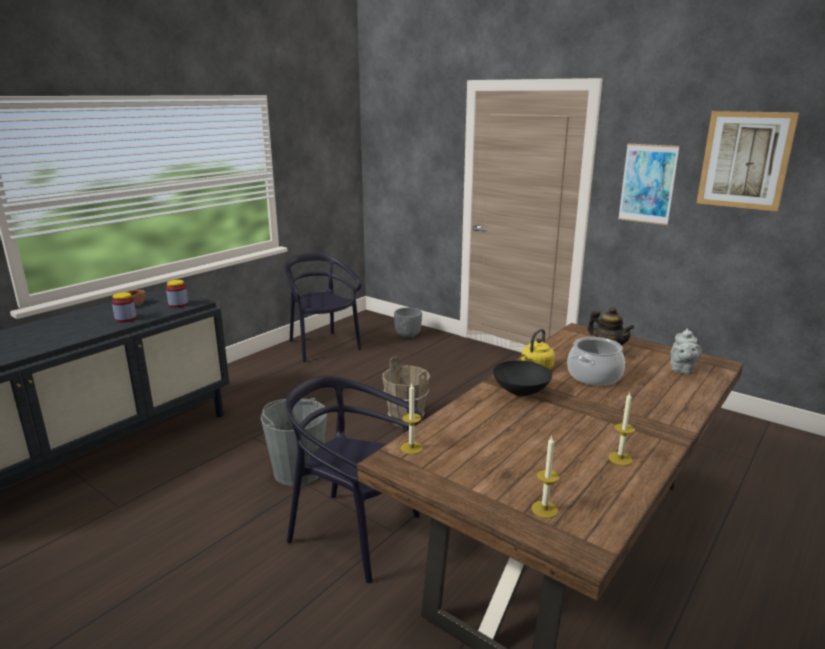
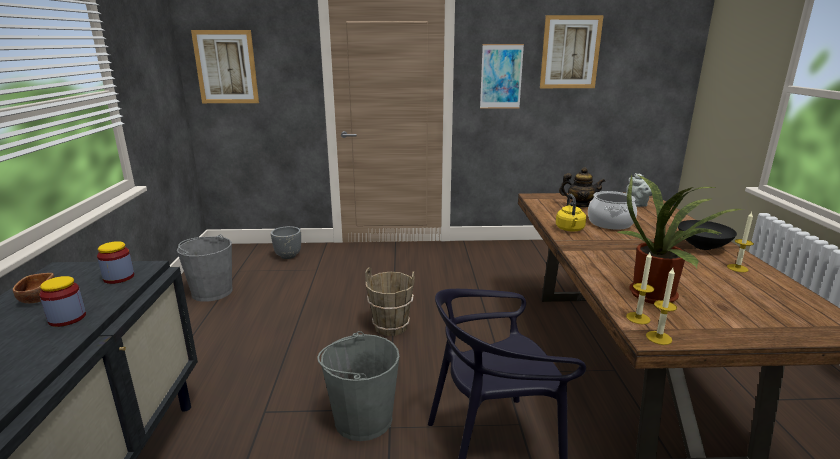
camera: 40 degrees left, 0 degrees up
(322, 346) = (212, 292): black chair -> grey bucket
(391, 153) = (226, 67): none -> picture
(472, 442) = (657, 295): none -> potted plant
(521, 392) = (600, 248): black bowl -> black bowl (703, 247)
(544, 509) = (788, 318): candle -> candle (658, 338)

